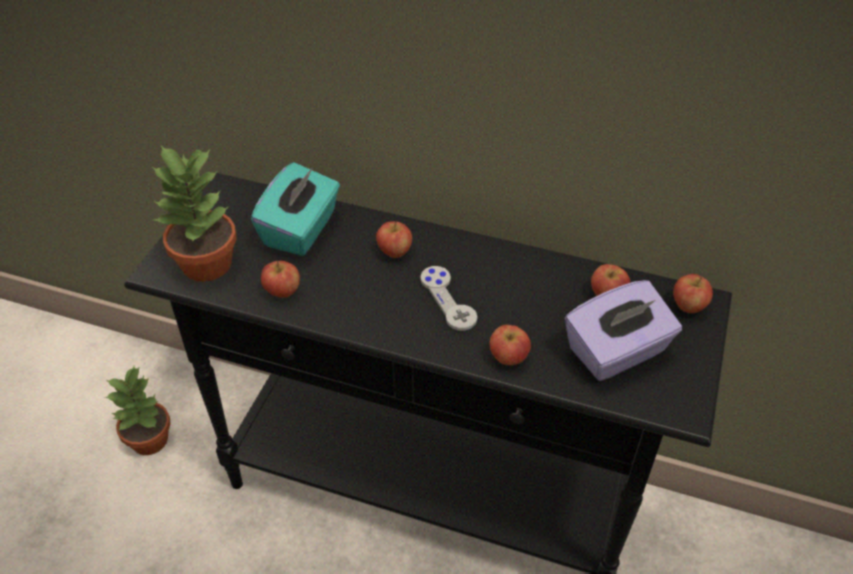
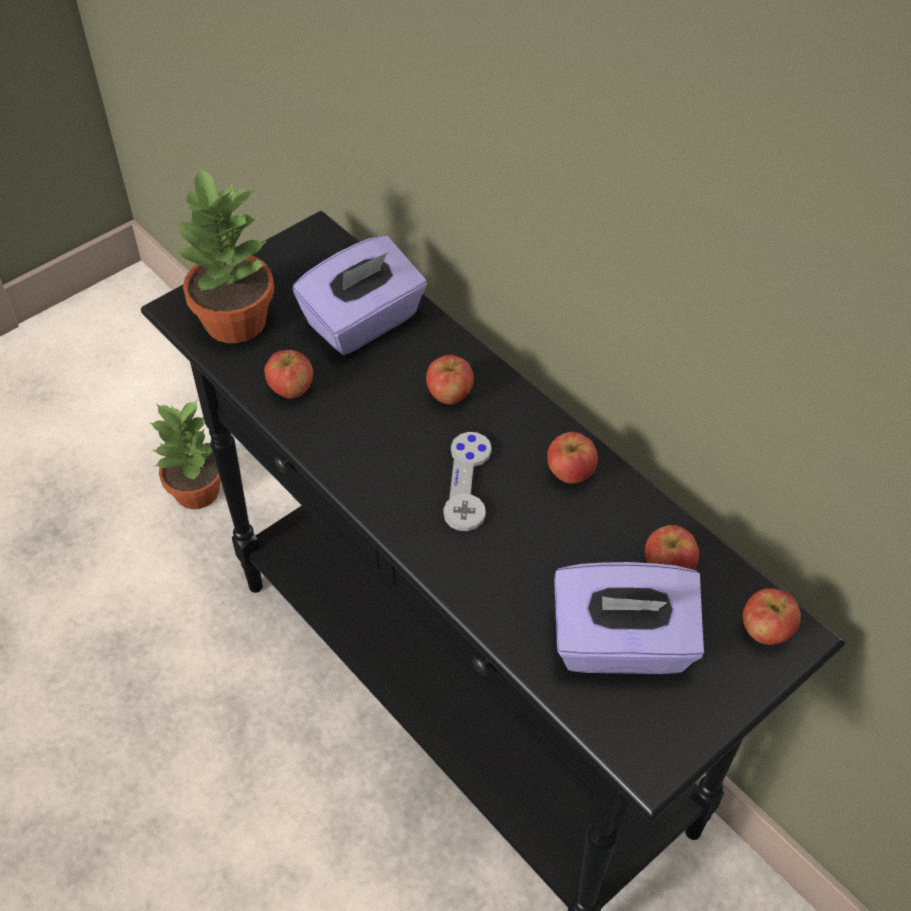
camera: 30 degrees right, 5 degrees up
(301, 230) = (364, 322): turquoise tissue box -> purple tissue box
(508, 357) = (484, 587): apple -> apple (571, 473)

